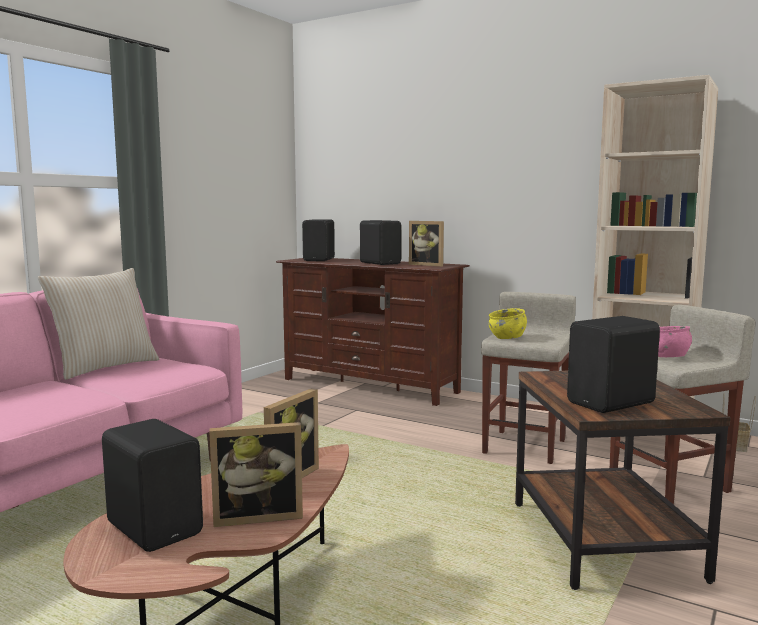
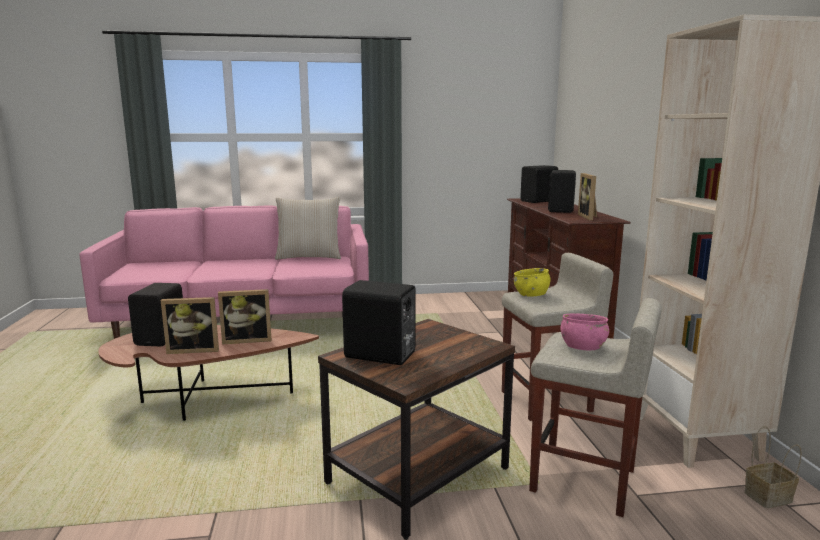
camera: 50 degrees right, 5 degrees up
(258, 516) = (194, 349): picture frame -> picture frame turned 45 degrees counterclockwise

